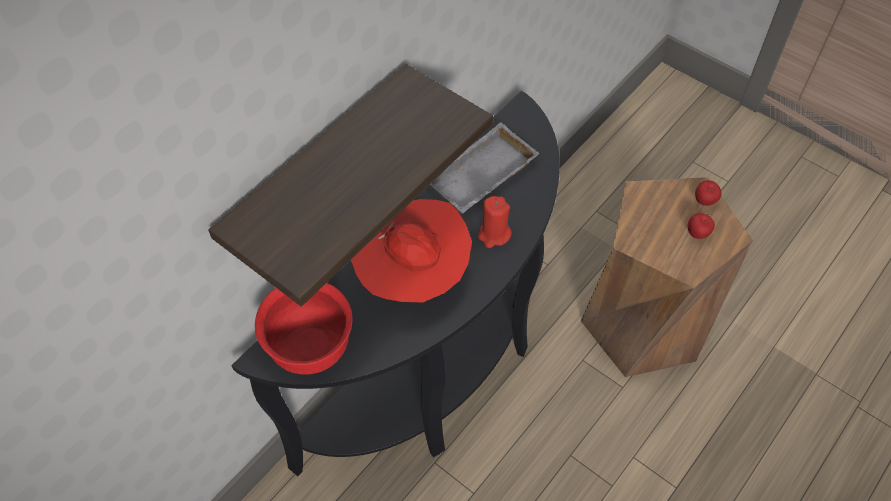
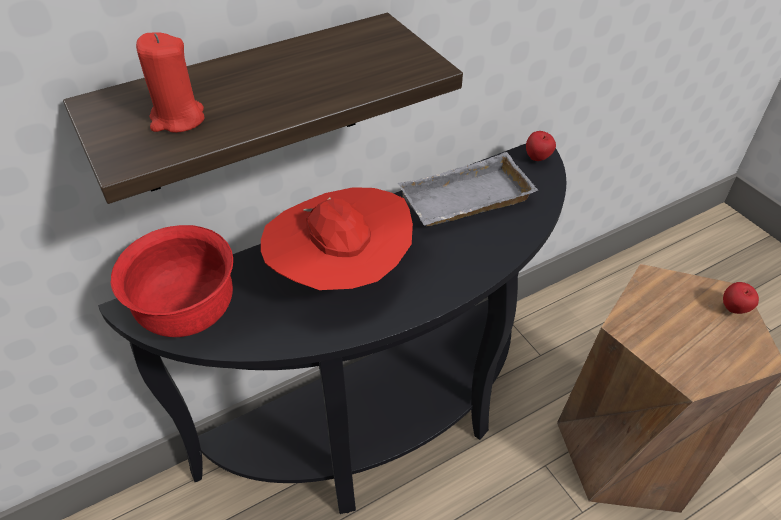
camera: 20 degrees right, 10 degrees down
(494, 235) = (453, 259): red candle -> red candle (177, 119)
(697, 234) = (714, 342): apple -> apple (538, 159)

